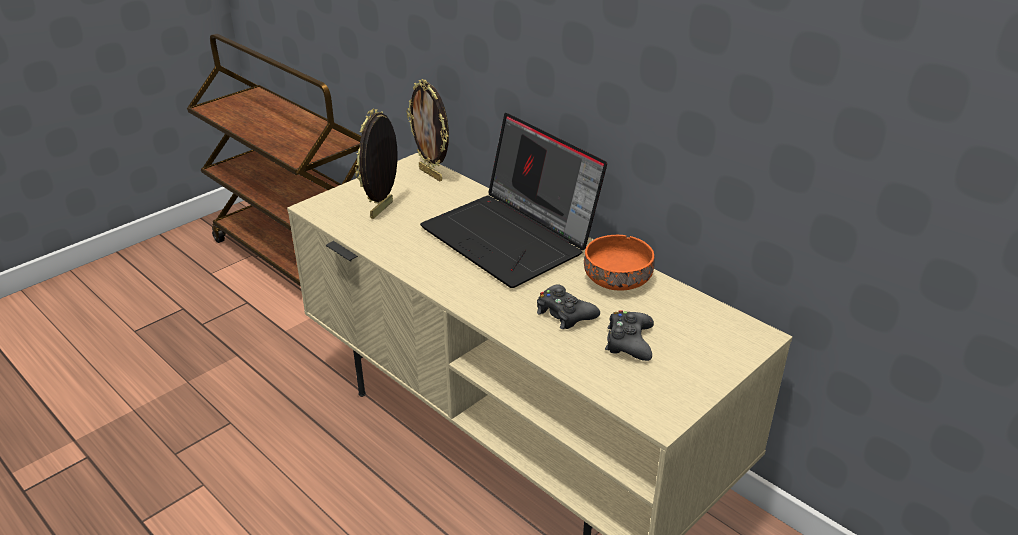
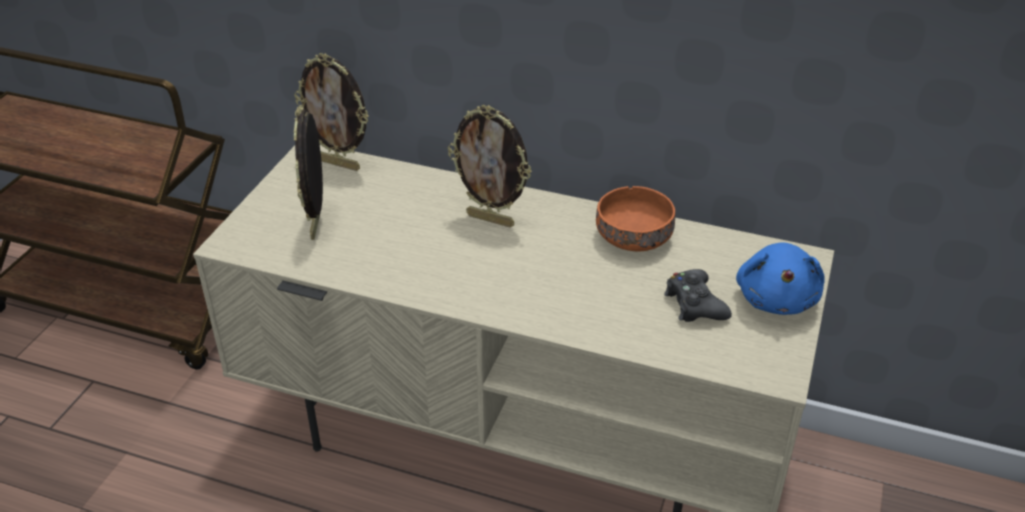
camera: 25 degrees left, 5 degrees up
(512, 238) = (491, 219): laptop -> picture frame
(564, 313) = (610, 292): black game controller -> none
(706, 358) = (776, 298): none -> blue plush toy

